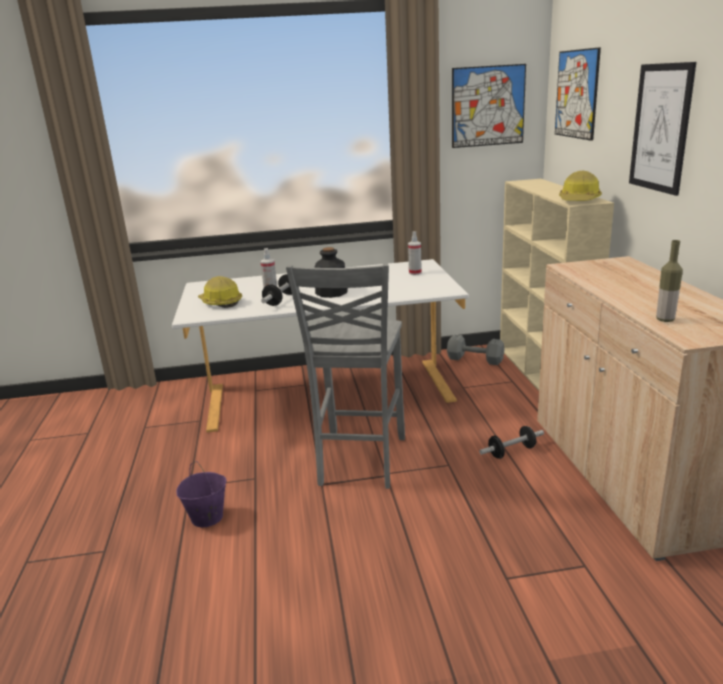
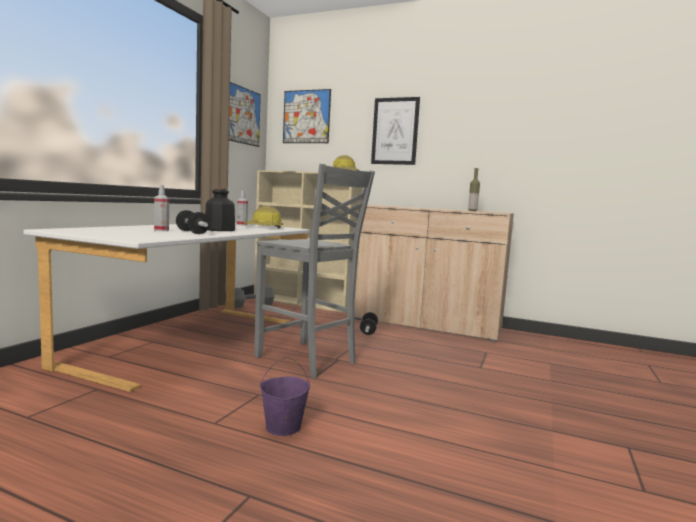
camera: 60 degrees left, 15 degrees down
(220, 302) = (135, 234): hard hat -> hard hat (263, 227)

